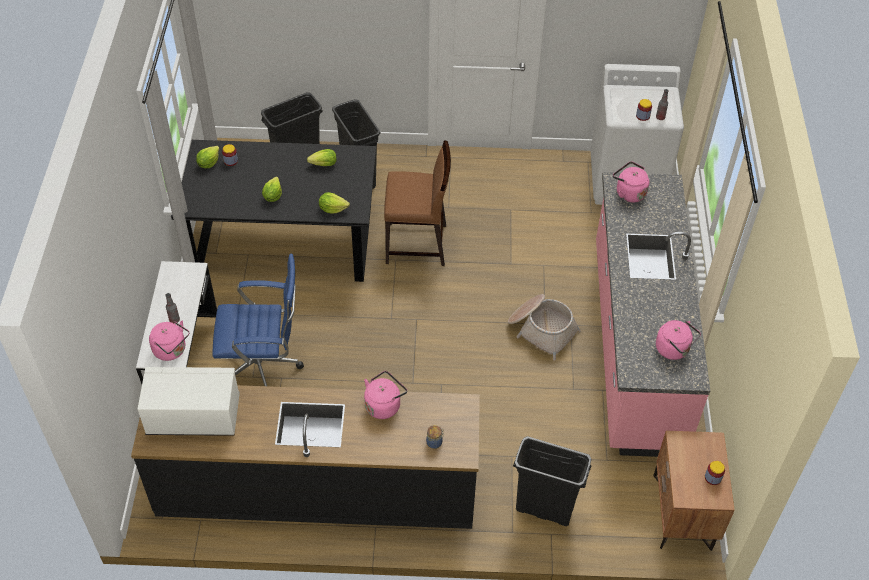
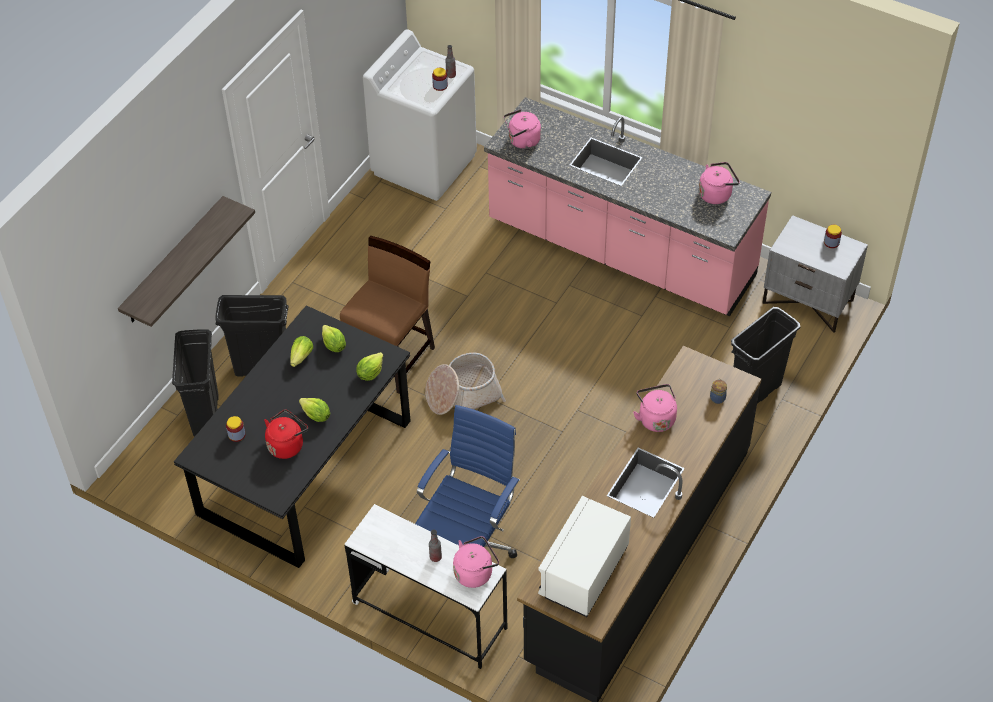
camera: 60 degrees left, 0 degrees up
(208, 163) = (225, 455): lettuce -> lettuce (333, 345)
(237, 191) = (287, 445): none -> red kettle
(333, 43) = (174, 261): none -> shelf
(541, 330) = (561, 308): basket -> basket (463, 394)
(683, 512) = (808, 301): brown nightstand -> grey nightstand

